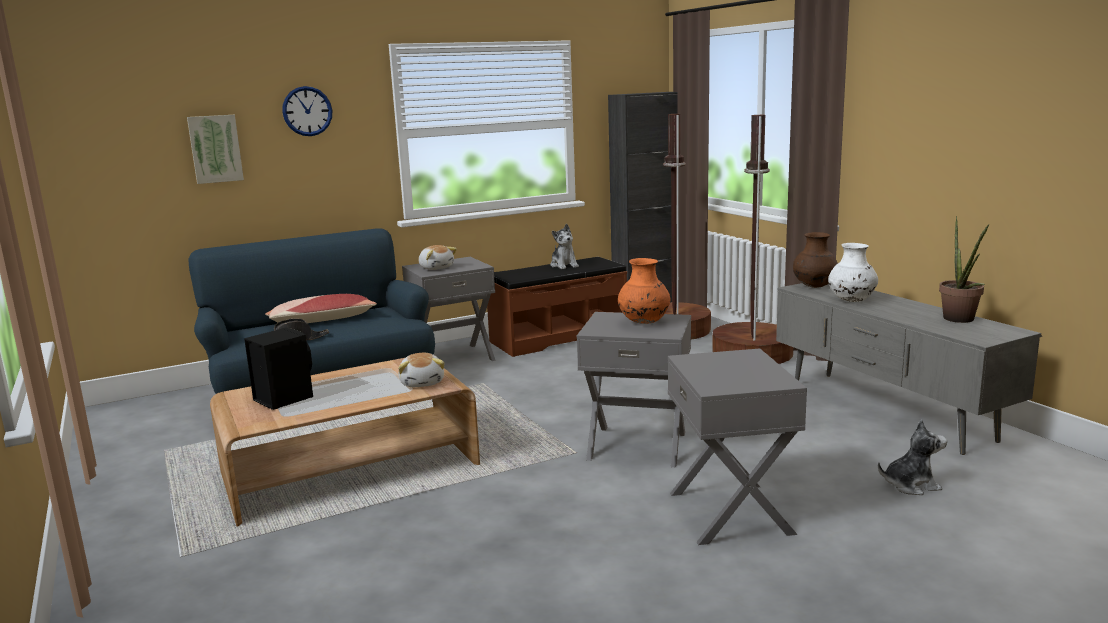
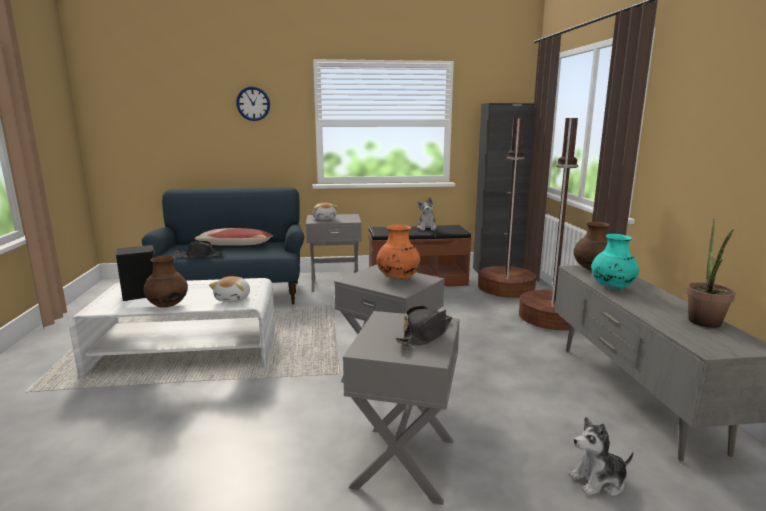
camera: 20 degrees right, 0 degrees up
(215, 149) = (192, 125): picture -> none
(346, 404) = (167, 305): none -> brown vase
(349, 468) = (187, 351): brown coffee table -> white coffee table
(750, 366) = (425, 335): none -> black hat
(851, 301) = (612, 287): white vase -> turquoise vase
(911, 485) = (599, 481): plush toy -> plush toy turned 150 degrees clockwise

